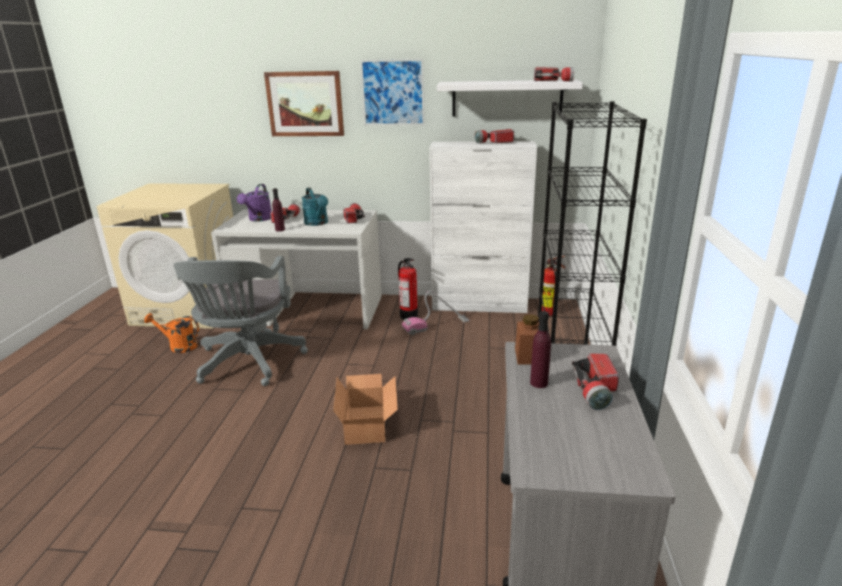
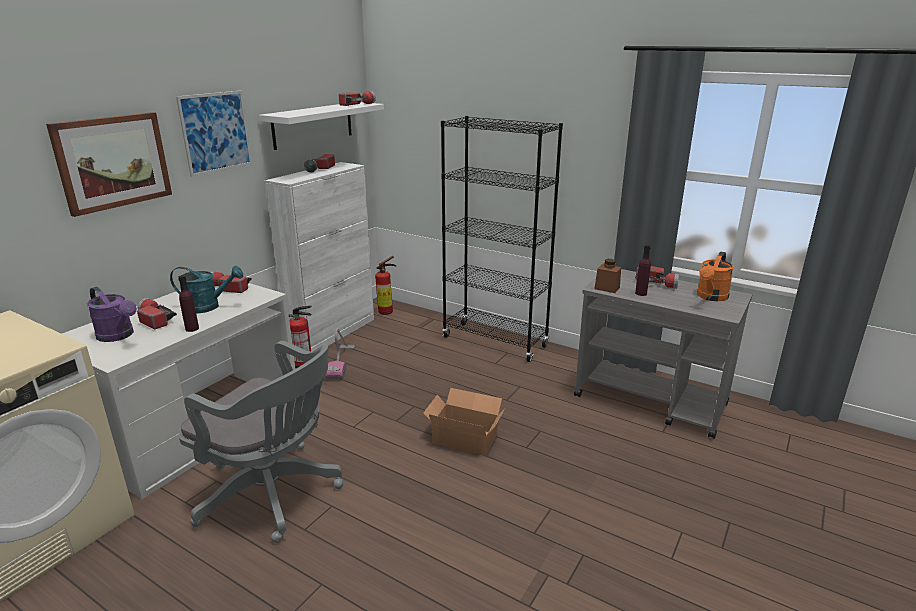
camera: 65 degrees left, 0 degrees up
(179, 346) = (145, 556): orange watering can -> orange watering can (711, 297)

